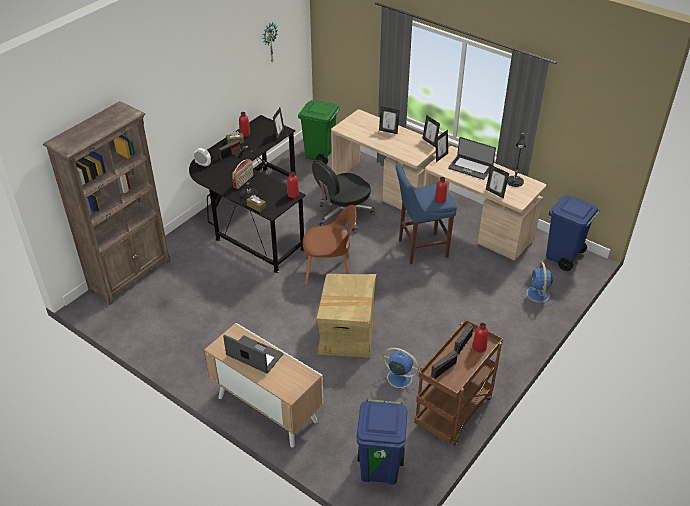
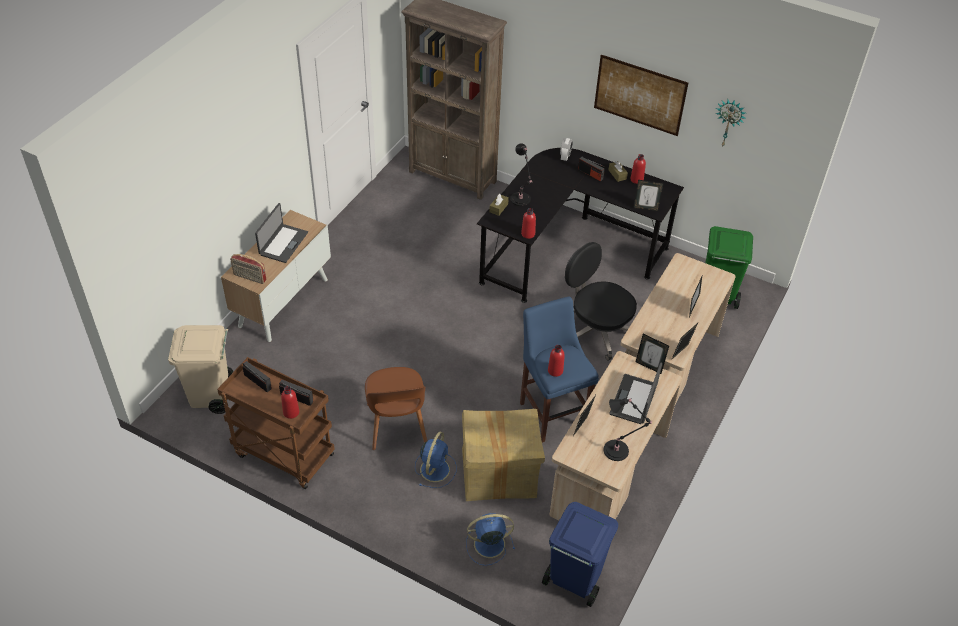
camera: 80 degrees right, 5 degrees up
(219, 73) = (639, 95): none -> picture
(243, 181) = (541, 192): radio -> radio (249, 277)
(329, 270) = (492, 328): brown chair -> brown chair (396, 425)
(346, 334) = (390, 353): cardboard box -> cardboard box (499, 474)
(380, 469) = (211, 395): blue trash can -> beige trash can
(398, 377) = (331, 402): blue fan -> blue fan (435, 468)

